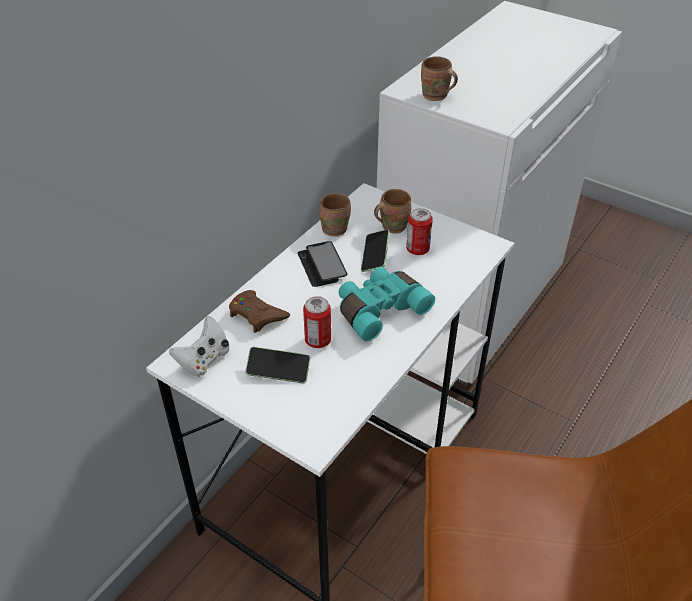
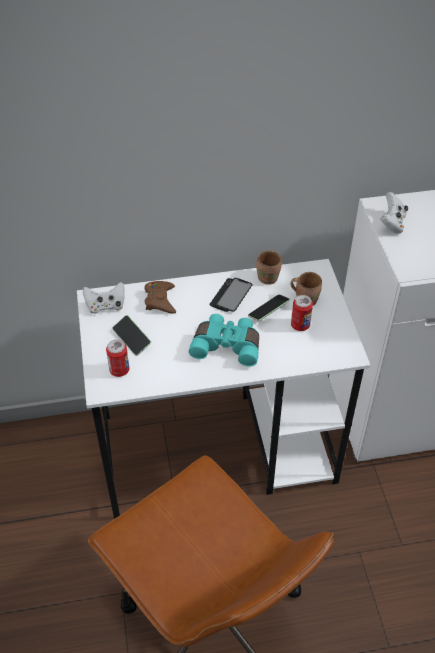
camera: 45 degrees right, 5 degrees up
(318, 340) = (172, 338): can -> can (119, 370)
(435, 97) = (392, 223): brown mug -> white game controller

